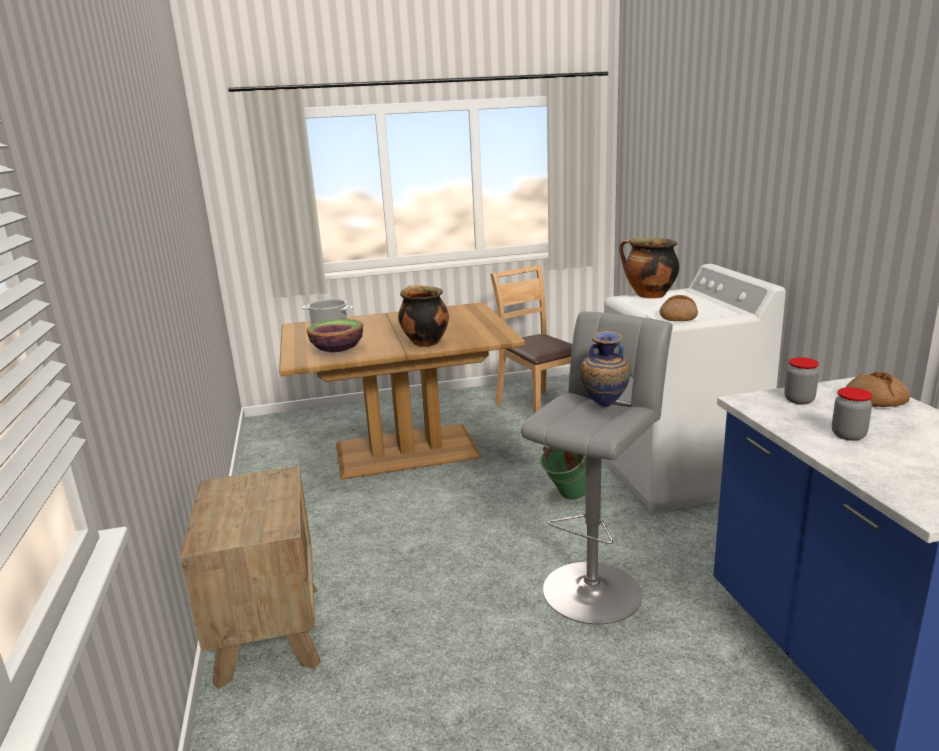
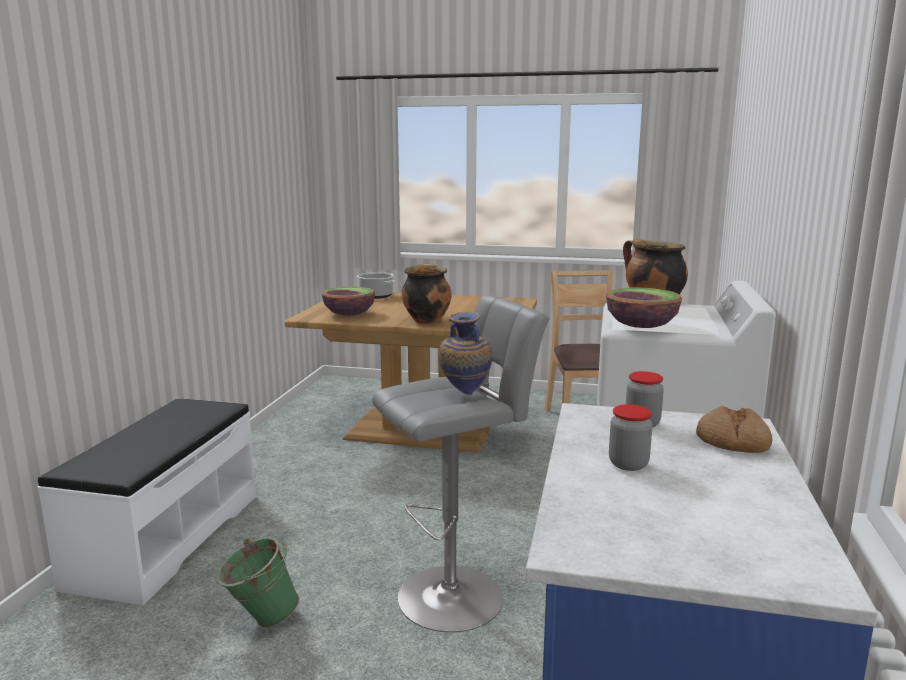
camera: 25 degrees right, 5 degrees down
(269, 632) = (166, 538): brown nightstand -> white bench
(566, 497) = (520, 507): green bucket -> green bucket (260, 619)
(678, 317) = (641, 326): bread -> bowl

